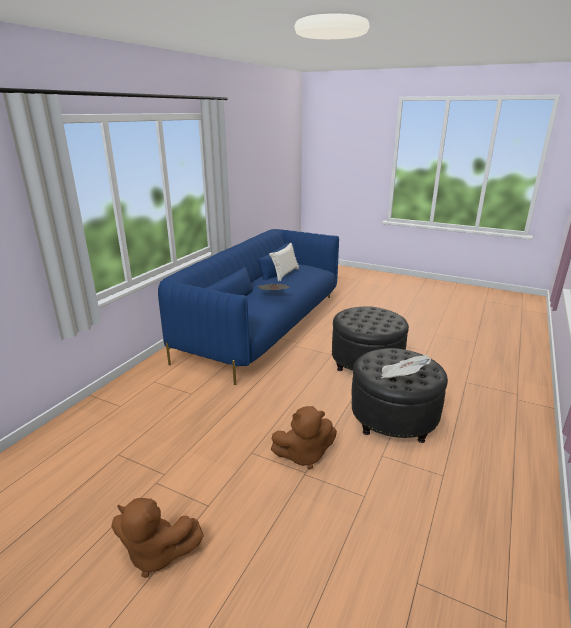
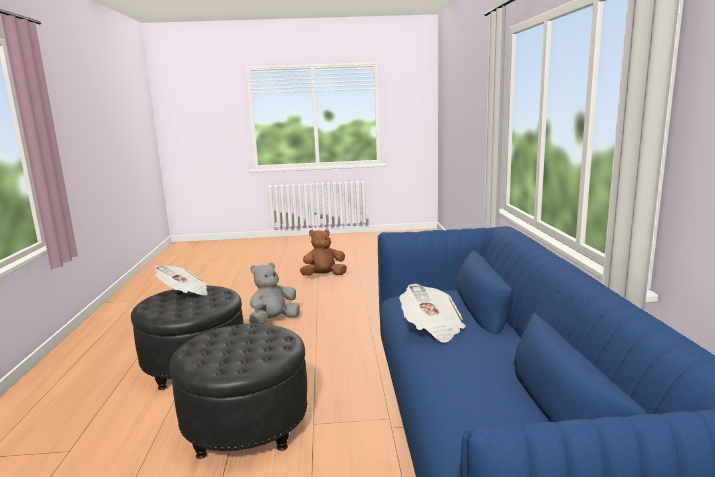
camera: 150 degrees right, 10 degrees down
(285, 274) = (513, 393): white pillow -> none
(304, 455) = (273, 321): brown plush toy -> grey plush toy

